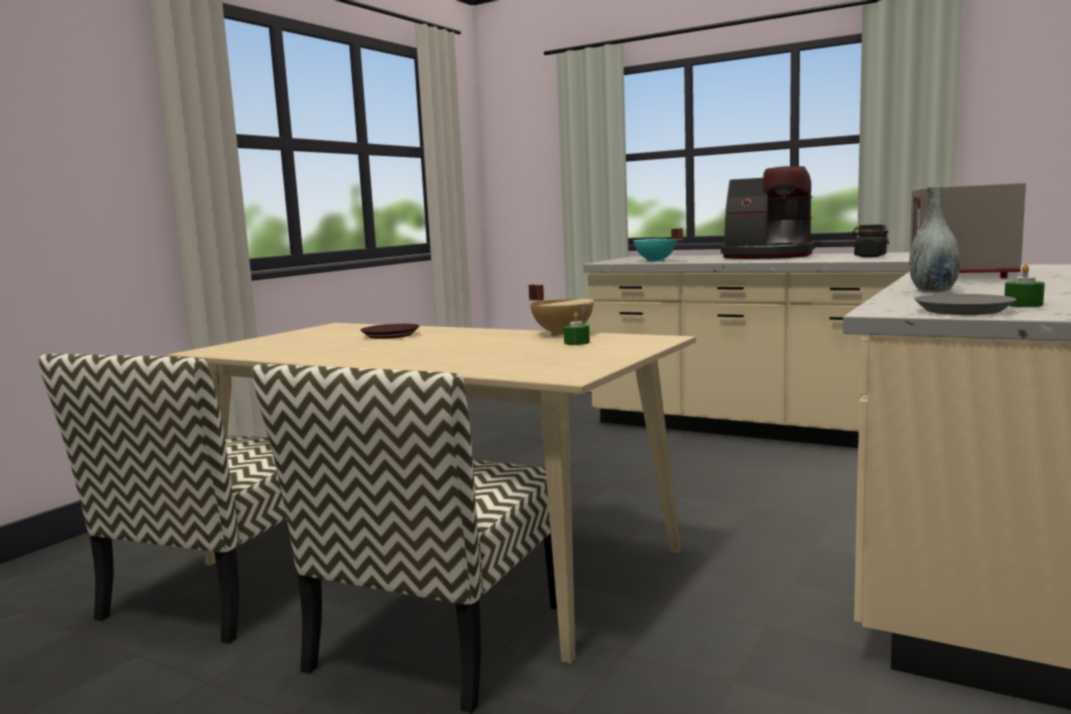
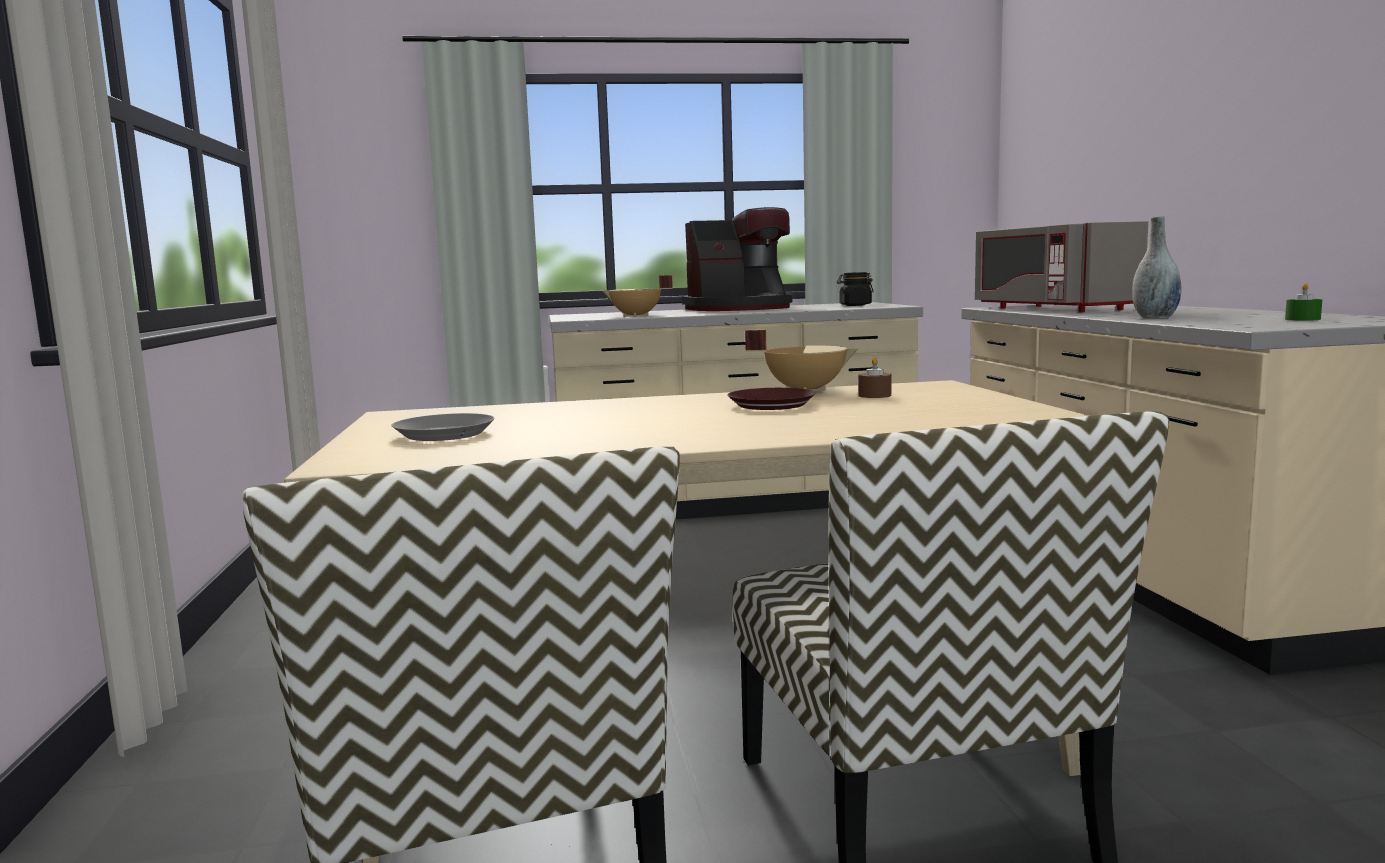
camera: 40 degrees left, 0 degrees up
(390, 335) = (576, 414): brown plate -> brown plate (770, 405)
(577, 342) = (874, 395): green candle -> brown candle
(655, 261) = (636, 316): turquoise cooking pot -> beige cooking pot
(962, 311) = (1304, 324): grey plate -> grey plate (443, 434)

